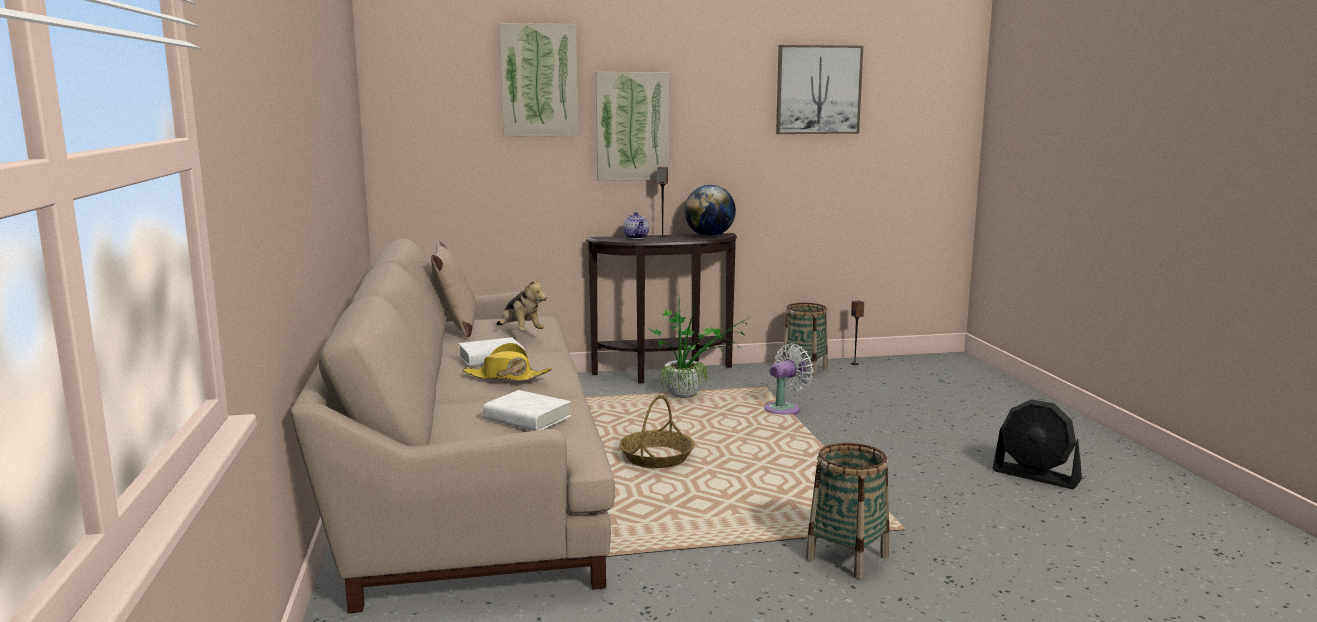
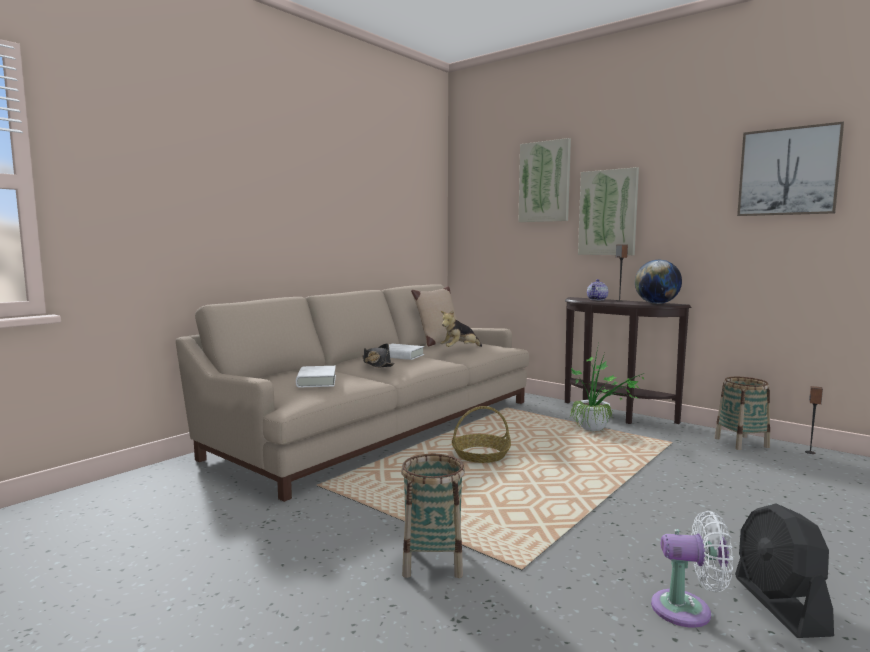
camera: 50 degrees right, 5 degrees down
(506, 376) = (377, 364): yellow hat -> black hat
(520, 332) = (460, 349): plush toy -> plush toy turned 45 degrees clockwise
(785, 409) = (650, 460): white fan -> white fan (688, 610)

